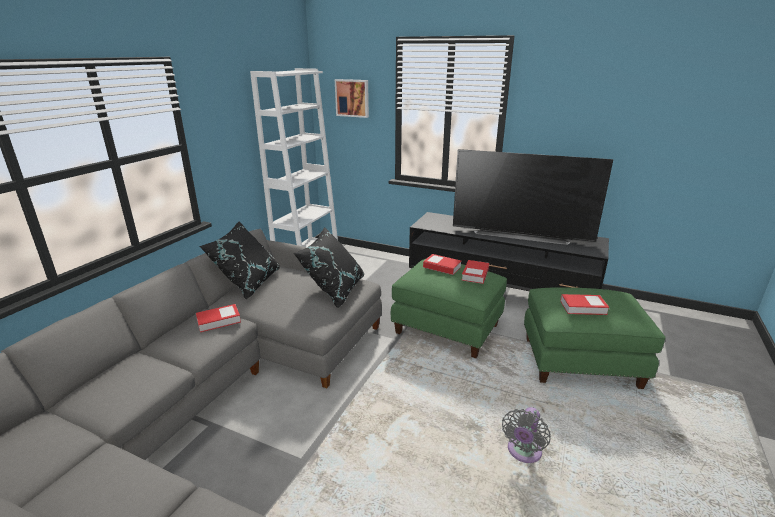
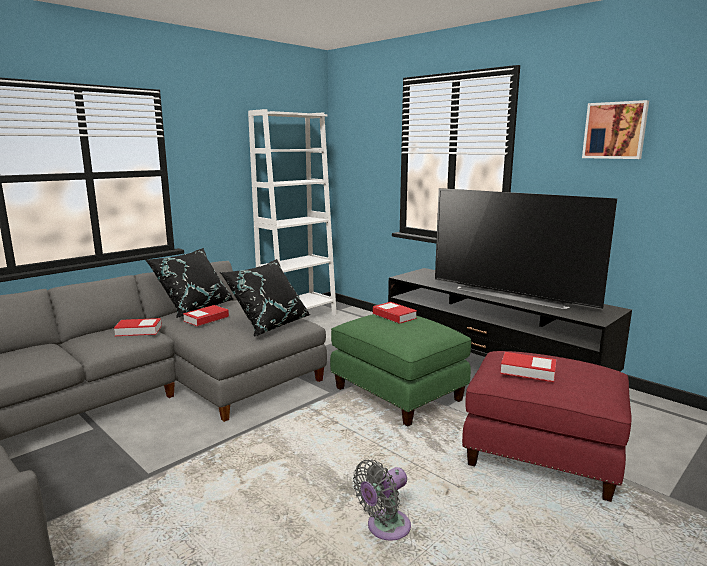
camera: 20 degrees right, 10 degrees down
(352, 98) = (363, 144): picture -> picture (615, 130)
(475, 274) = (425, 326): book -> book (206, 319)
(580, 361) = (542, 455): green ottoman -> red ottoman

